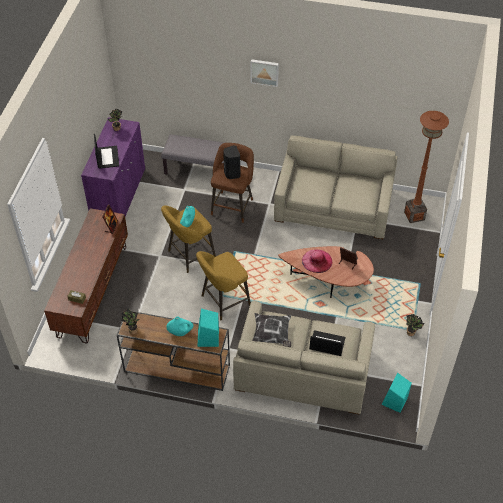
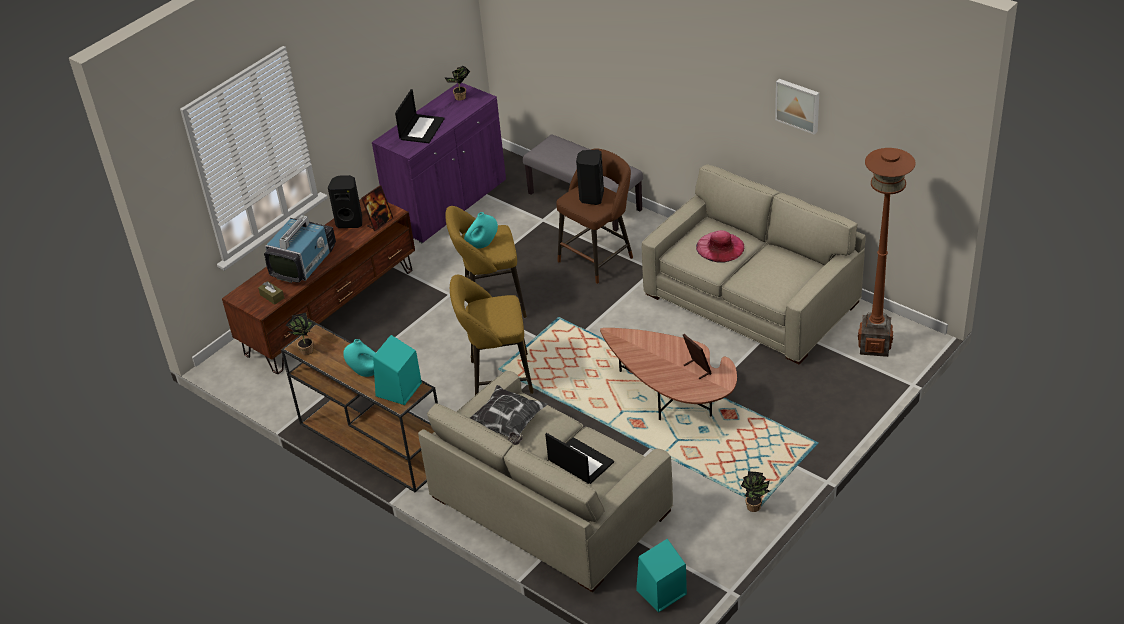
camera: 30 degrees right, 10 degrees down
(81, 268) = (304, 262): none -> television
(92, 231) = (350, 222): none -> black speaker
(264, 72) = (672, 46): picture -> picture (798, 105)
(317, 261) = (653, 352): pink hat -> pink hat (720, 247)

